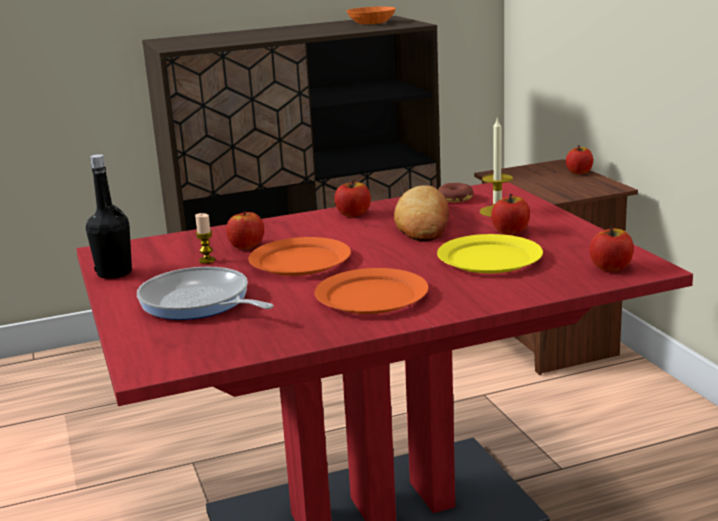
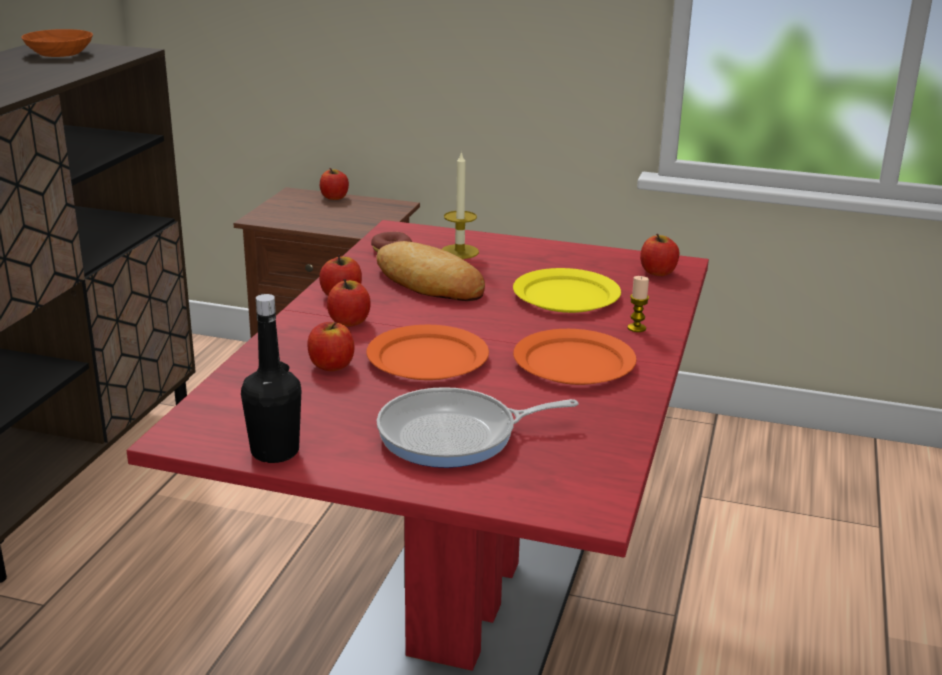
camera: 55 degrees left, 5 degrees up
(207, 260) = (336, 395): candle -> candle (636, 328)
(510, 231) = (518, 266): apple -> apple (349, 321)

